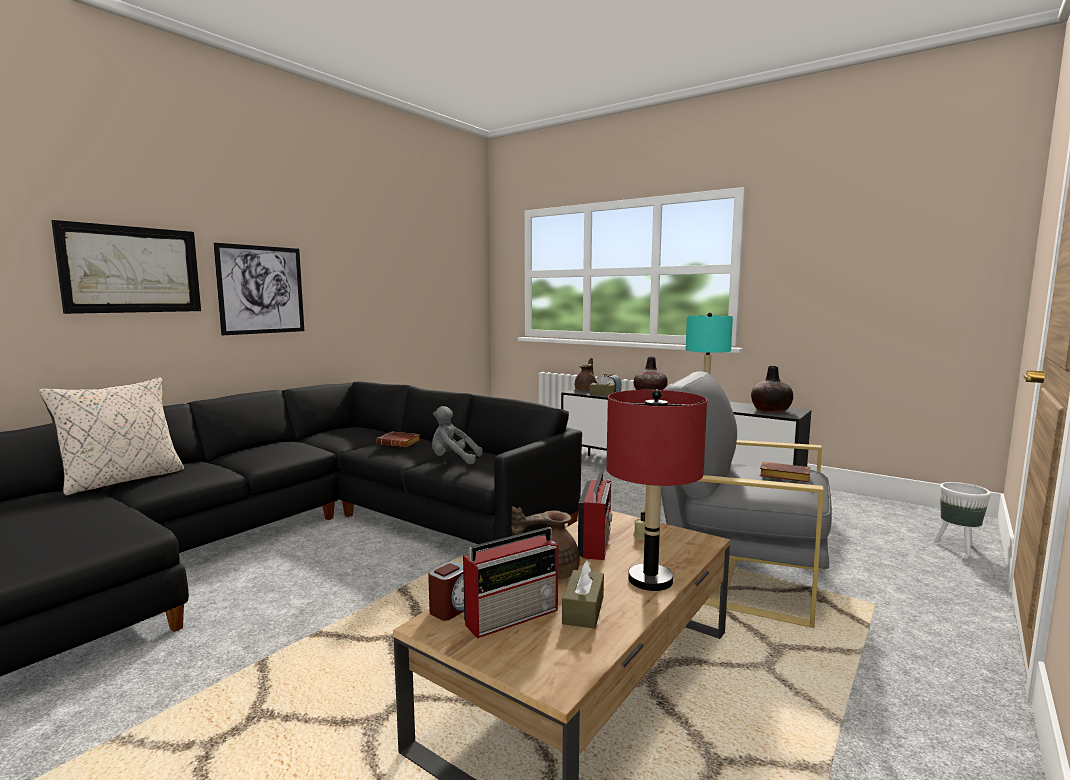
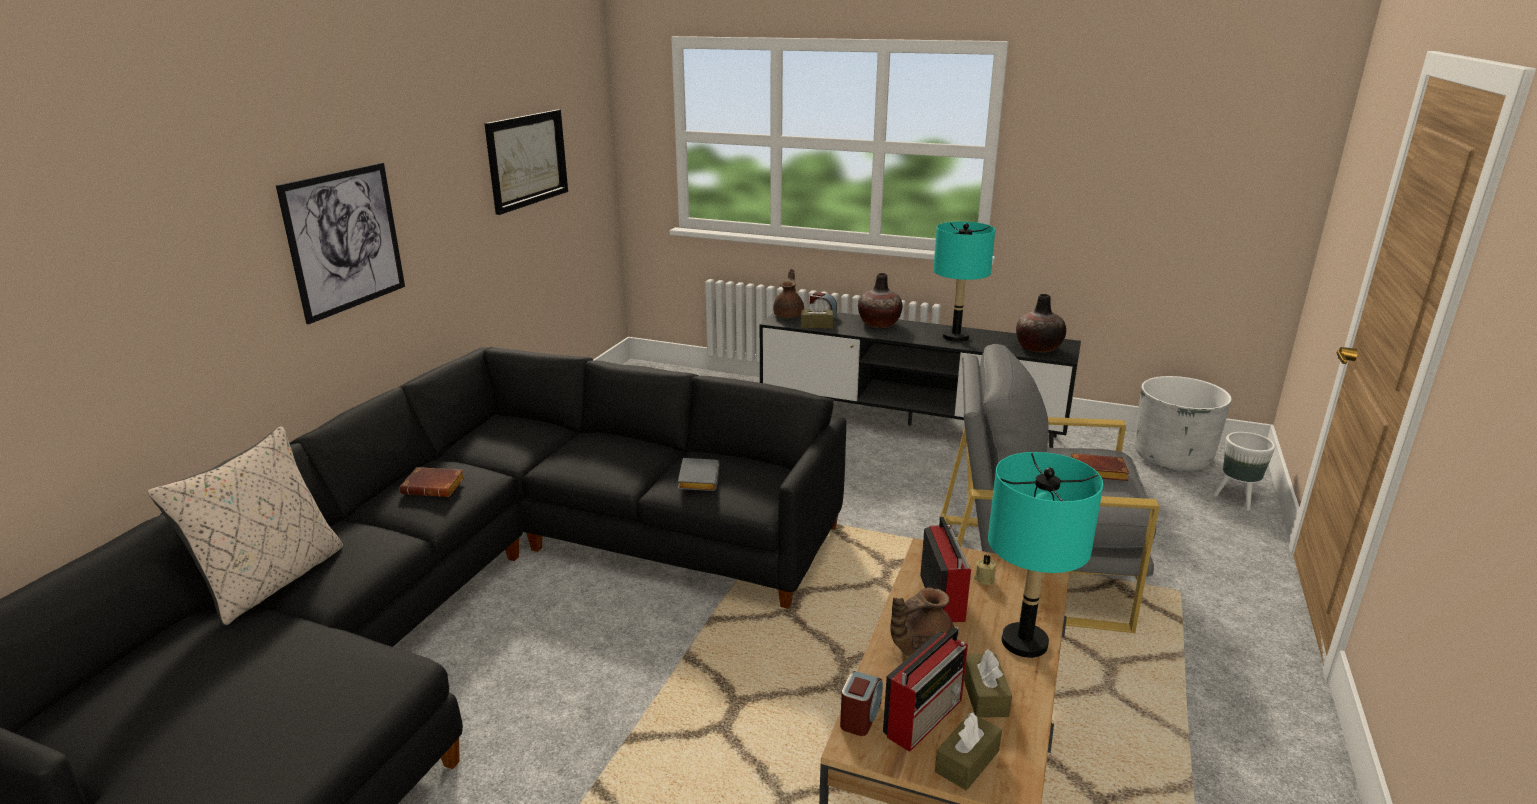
camera: 15 degrees left, 15 degrees up
(132, 269) = (181, 260): picture -> picture (527, 160)
(400, 443) = (602, 451): brown book -> brown book (435, 487)
(453, 460) = (697, 478): grey plush toy -> grey book
(527, 654) = (967, 761): none -> brown tissue box
(651, 580) = (1025, 642): red table lamp -> turquoise table lamp
(900, 514) = (1172, 458): none -> white planter

